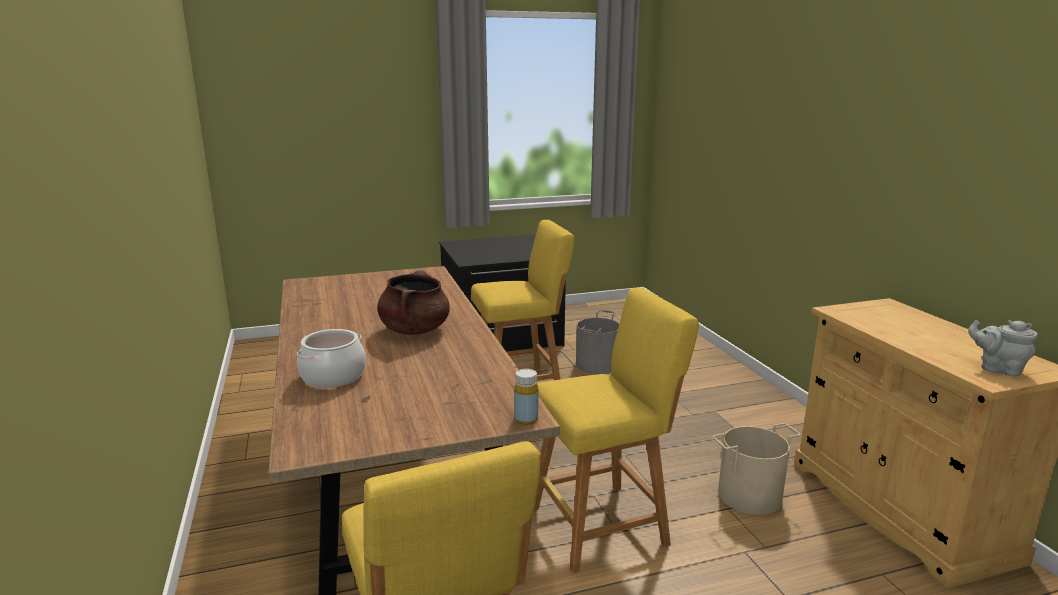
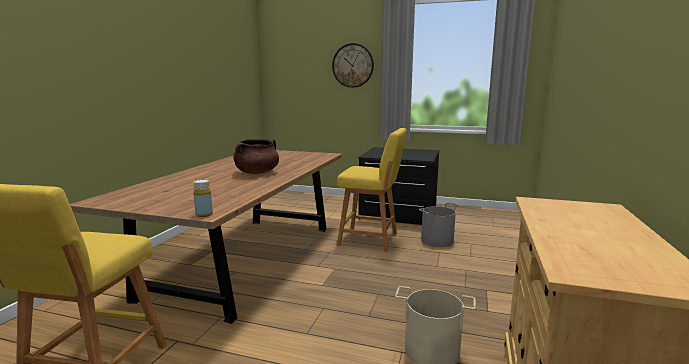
camera: 35 degrees right, 5 degrees down
(333, 376) = (178, 181): cooking pot -> none
(386, 111) = (353, 65): none -> wall clock
(604, 524) = (305, 325): yellow stool -> none
(998, 369) = (611, 269): grey teapot -> none

